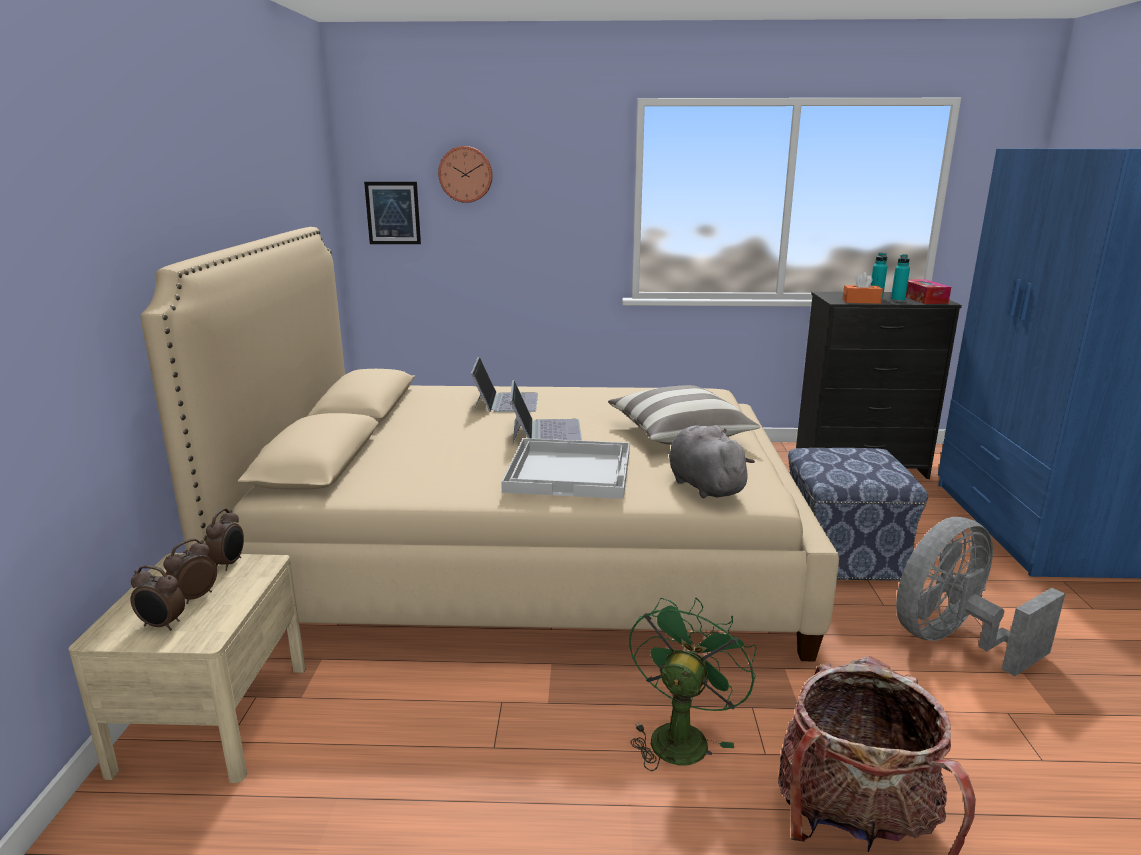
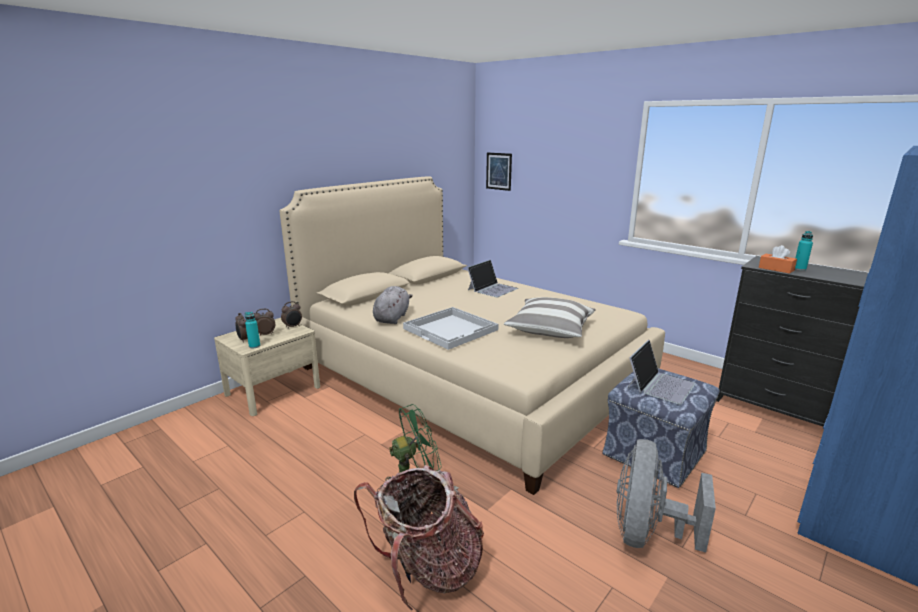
camera: 40 degrees right, 0 degrees up
(466, 174) = (537, 150): wall clock -> none
(545, 431) = (481, 308): laptop -> laptop (660, 385)
(703, 485) = (502, 358): grey plush toy -> grey plush toy (392, 318)
(897, 300) = (815, 274): turquoise bottle -> turquoise bottle (254, 346)
(923, 299) = (846, 277): tissue box -> none
(953, 640) = (648, 533): grey fan -> grey fan turned 75 degrees counterclockwise

